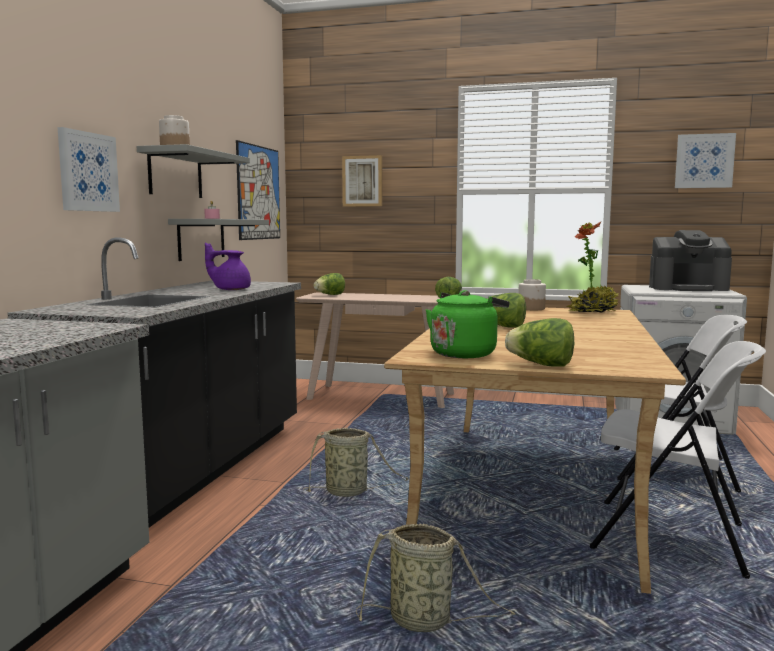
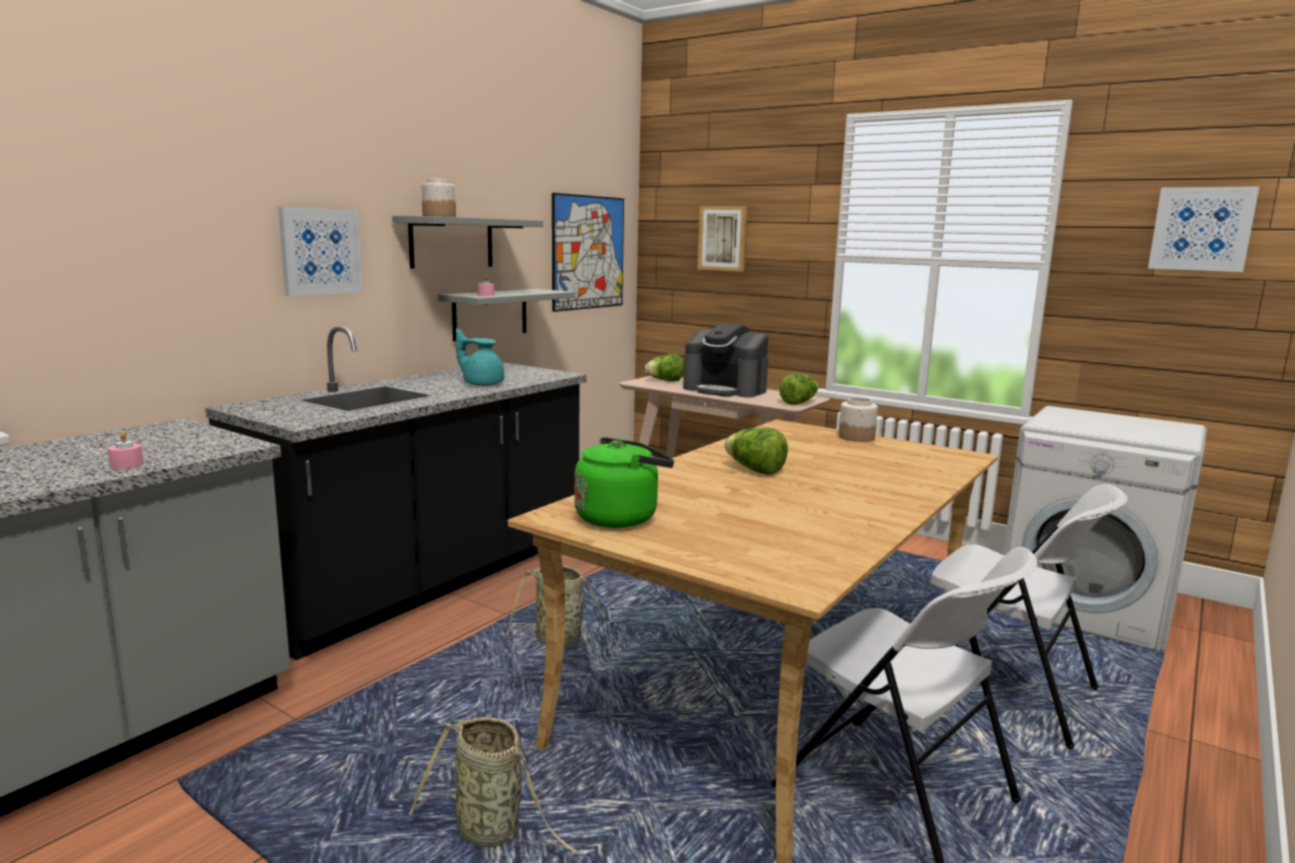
camera: 20 degrees right, 5 degrees up
(31, 342) = (126, 465): none -> pink candle
(230, 289) = (482, 384): purple teapot -> turquoise teapot
(541, 365) = (674, 553): lettuce -> none
(593, 312) = (932, 453): potted plant -> none
(688, 288) = (1133, 424): coffee machine -> coffee machine (725, 389)

